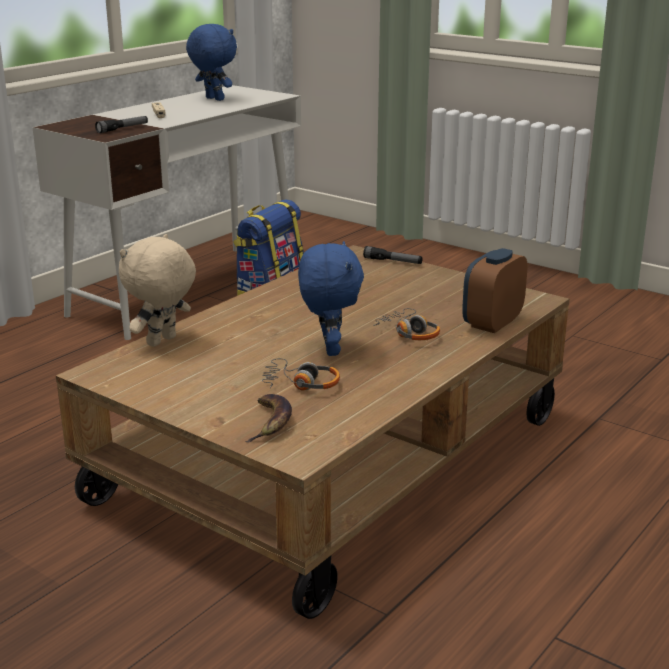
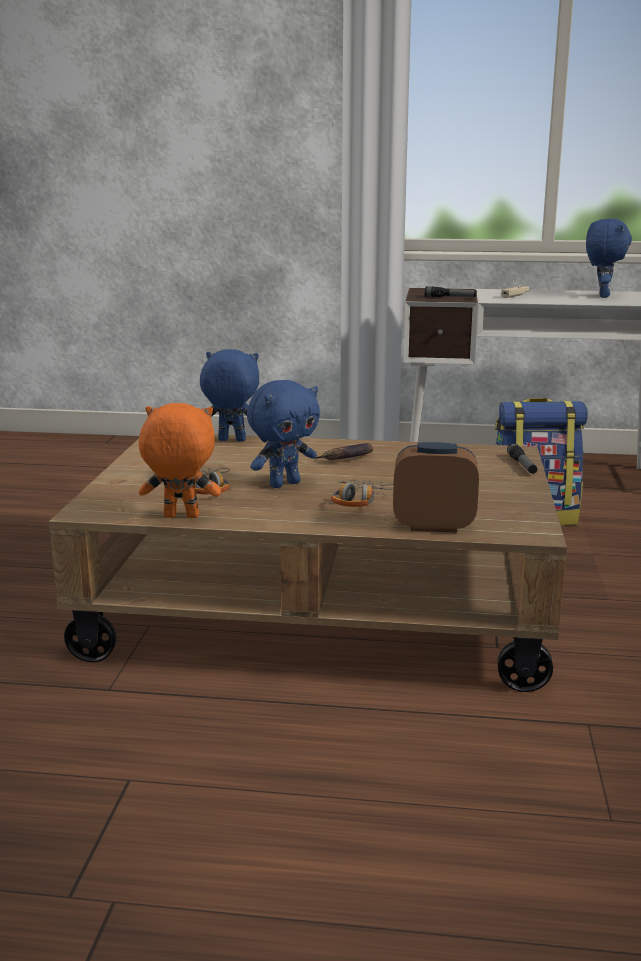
camera: 60 degrees right, 5 degrees down
(162, 342) = (231, 440): beige plush toy -> blue plush toy
(270, 422) = (130, 494): banana -> banana (347, 458)
(368, 411) = (180, 517): none -> orange plush toy

